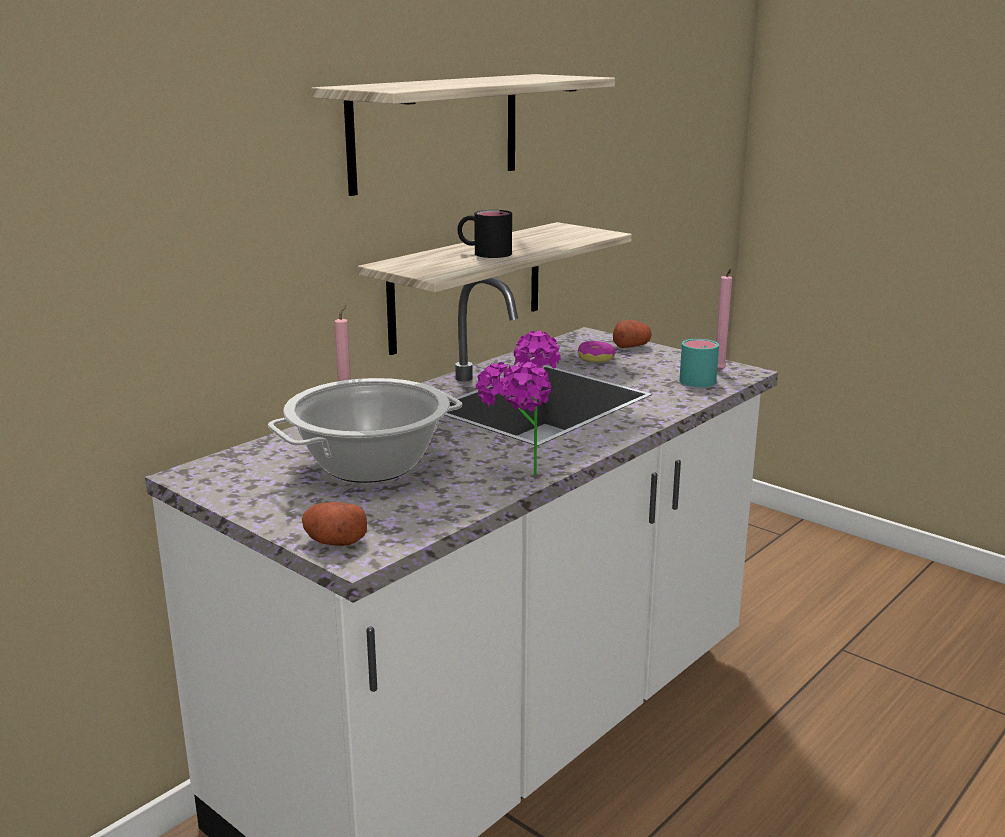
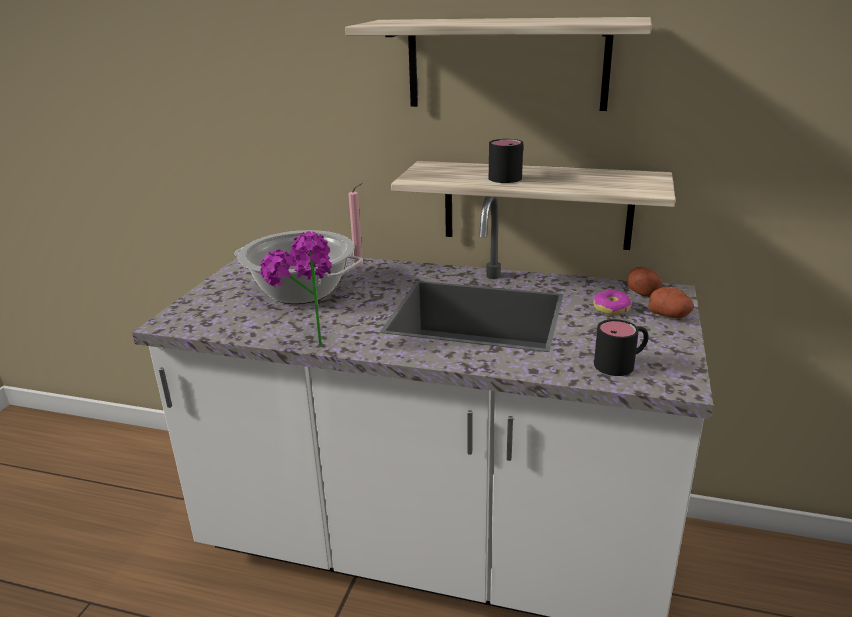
camera: 65 degrees right, 5 degrees up
(334, 541) = (184, 312): potato -> potato (641, 292)
(696, 378) = (621, 363): turquoise mug -> black mug
(719, 372) = (659, 371): pink candle -> none

